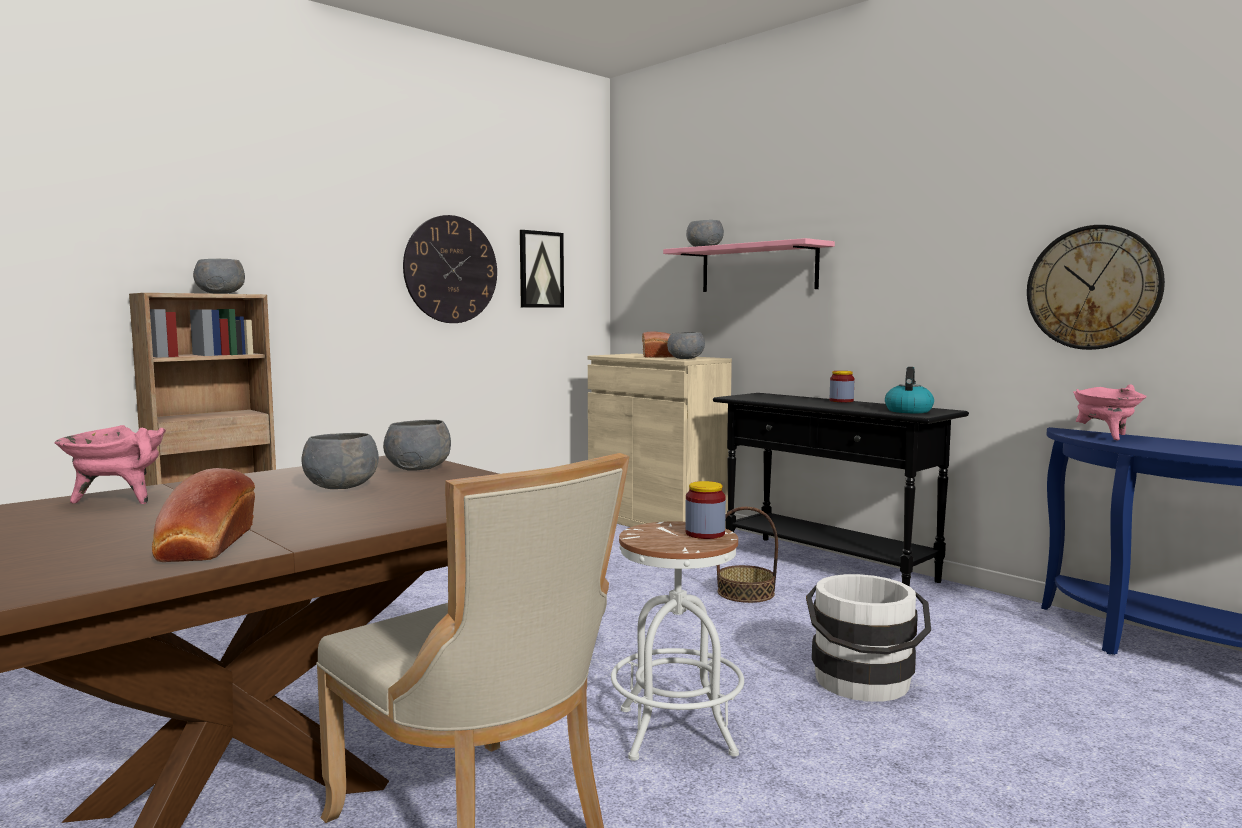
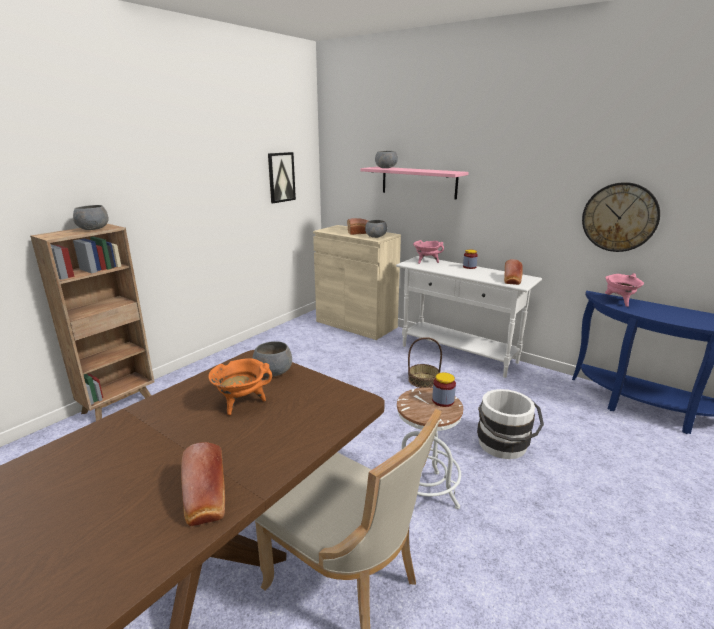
camera: 10 degrees left, 15 degrees up
(118, 499) = (108, 436): pink cooking pot -> pink cooking pot (426, 262)
(342, 487) = (242, 403): grey bowl -> orange cooking pot
(451, 269) = (229, 185): wall clock -> none
(827, 566) = (458, 354): black console table -> white console table
(908, 411) = (512, 280): kettle -> bread

